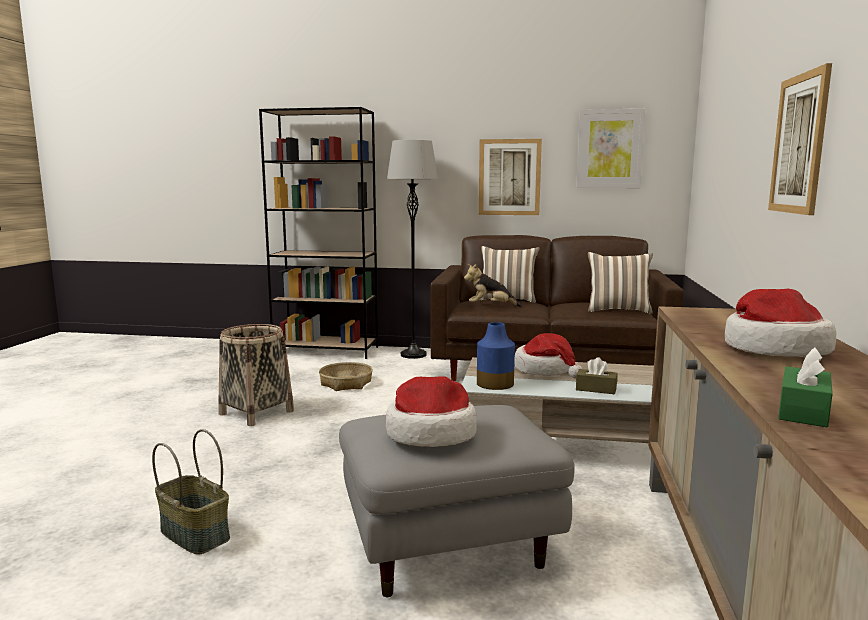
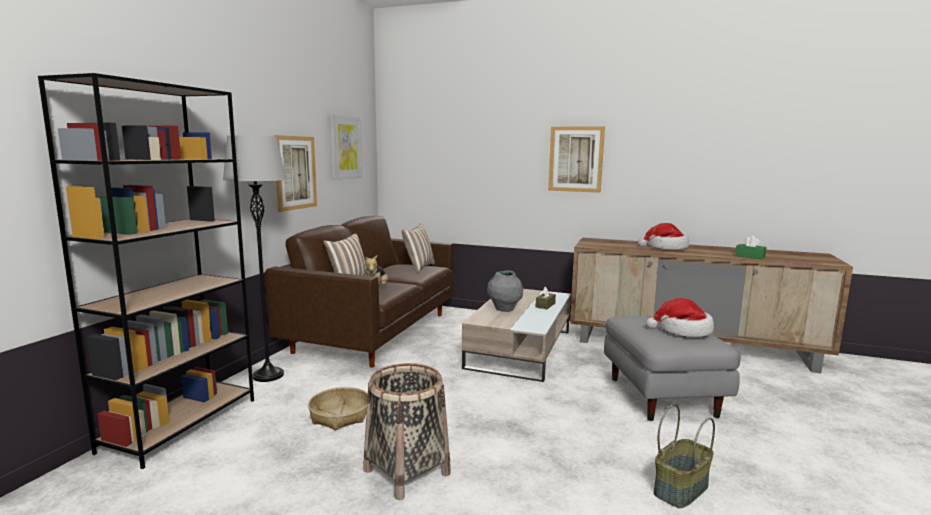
camera: 80 degrees left, 0 degrees up
(495, 383) = (532, 323): blue vase -> none
(545, 370) = (504, 310): hat -> grey vase

